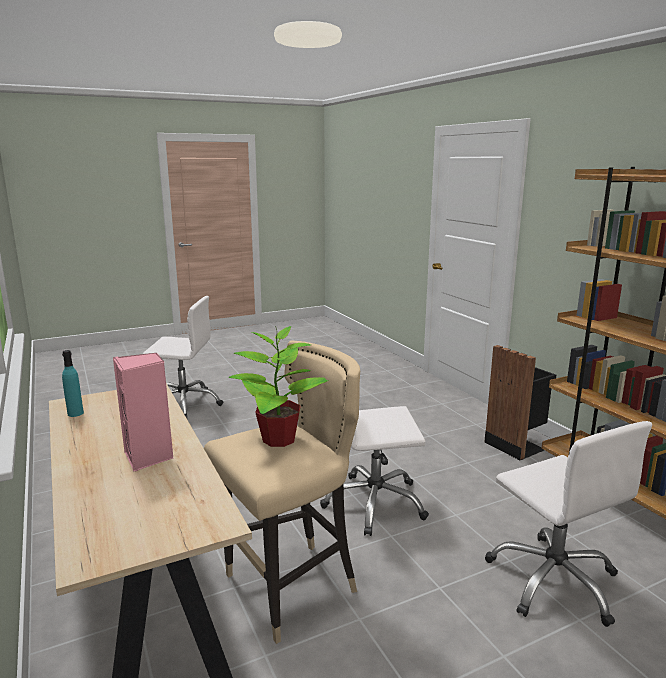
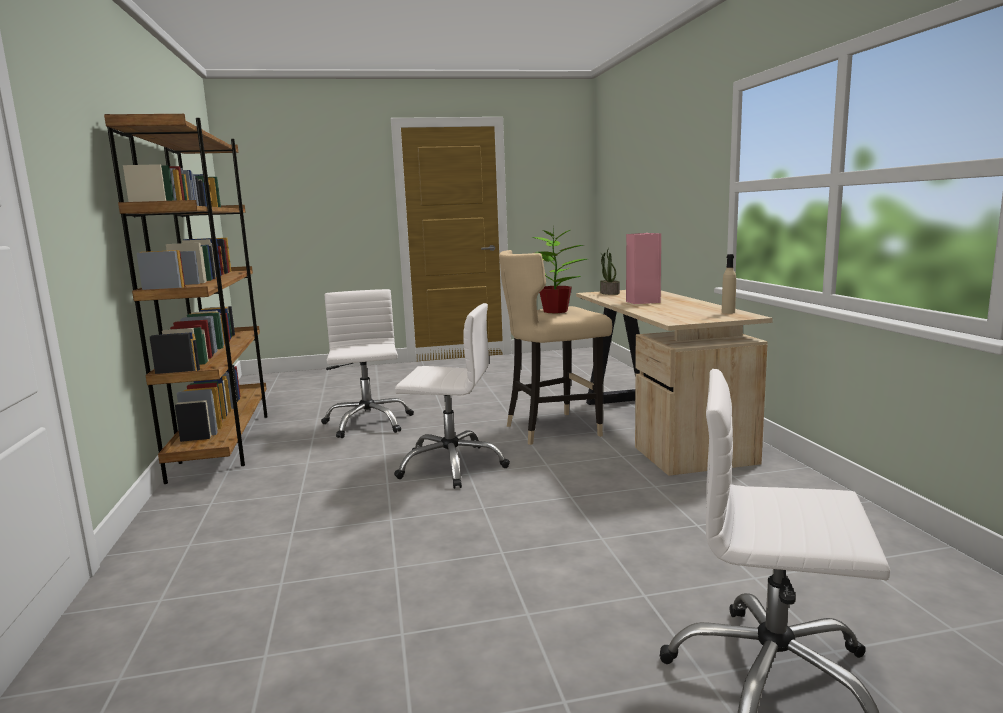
camera: 165 degrees left, 5 degrees down
(75, 413) = (728, 312): turquoise bottle -> beige bottle
(182, 521) = (609, 293): none -> potted plant
(516, 445) = (201, 508): black trash can -> none

